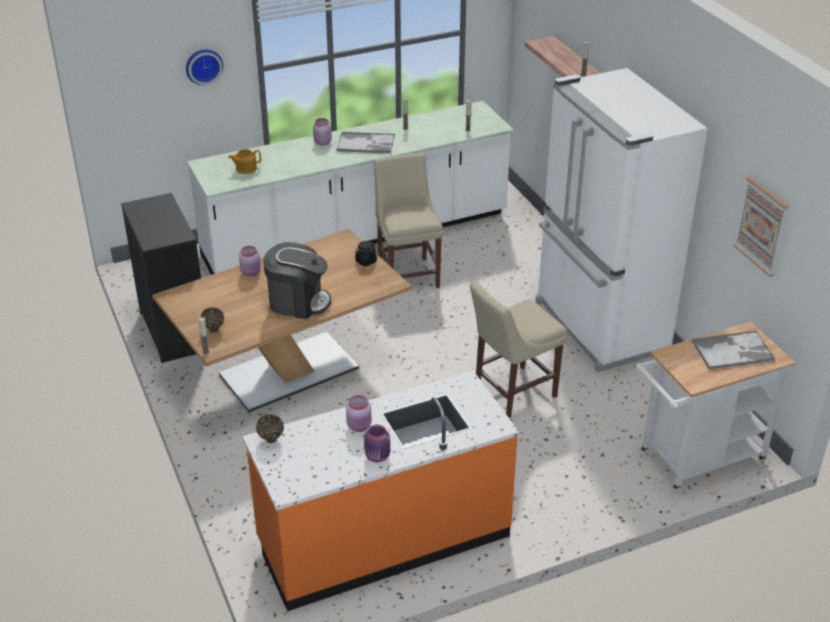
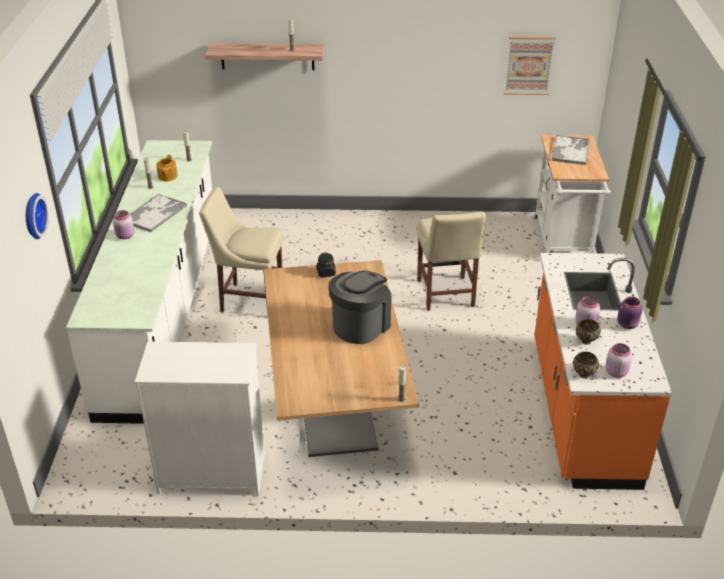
camera: 65 degrees left, 0 degrees up
(175, 331) = (212, 473): black dresser -> white dresser
(213, 329) = (368, 387): brown bowl -> brown bowl (585, 342)
(245, 169) = (125, 292): teapot -> teapot (167, 177)
(251, 272) = (290, 342): pink jar -> pink jar (616, 372)
(599, 327) = (396, 231): white fridge -> none

